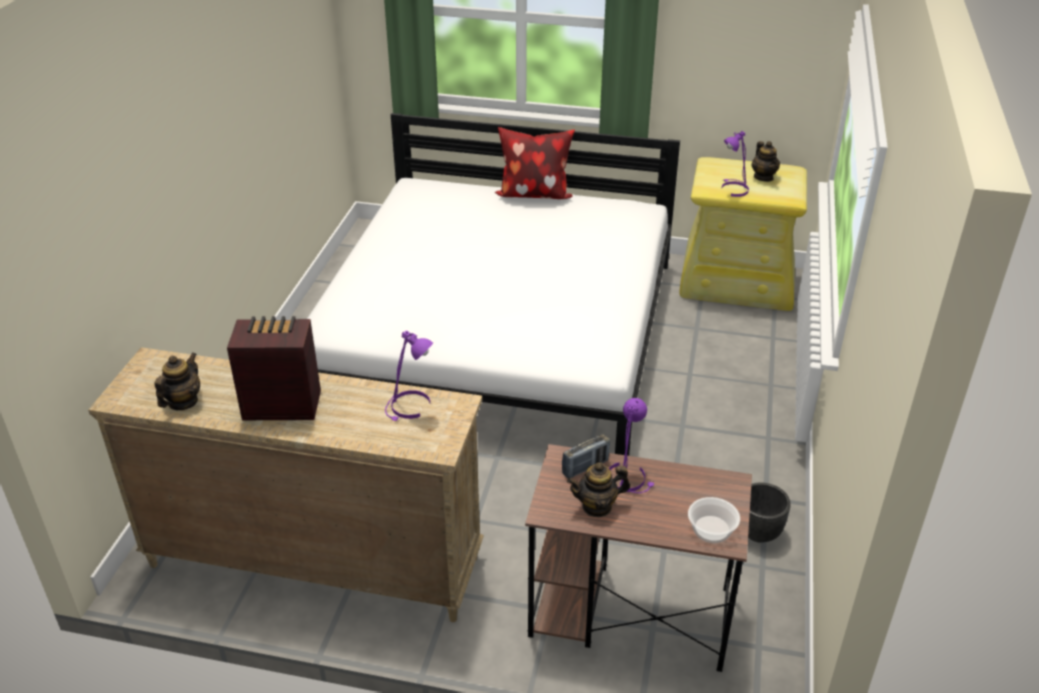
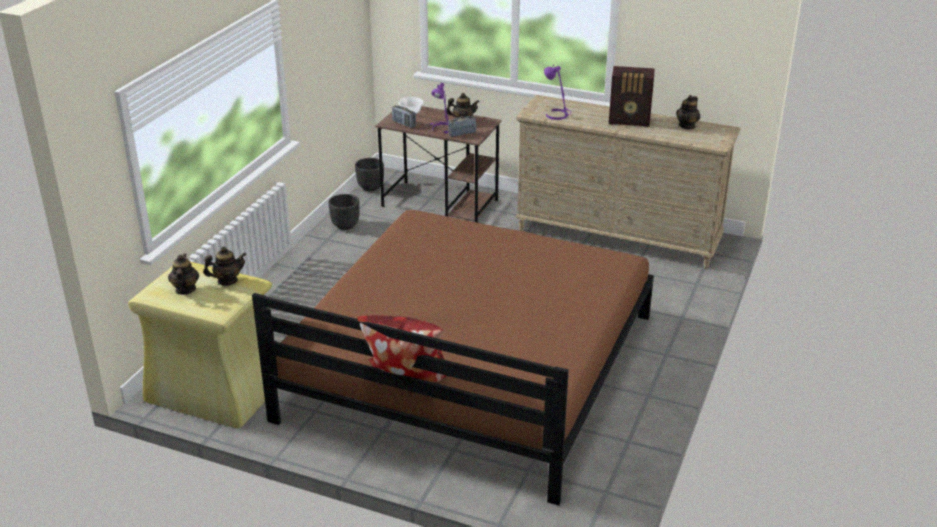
camera: 170 degrees left, 5 degrees down
(499, 333) = (470, 366): white bed -> brown bed
(702, 483) = (403, 124): none -> radio
(733, 189) = (227, 281): purple table lamp -> teapot
(776, 643) = (370, 187): none -> black planter

